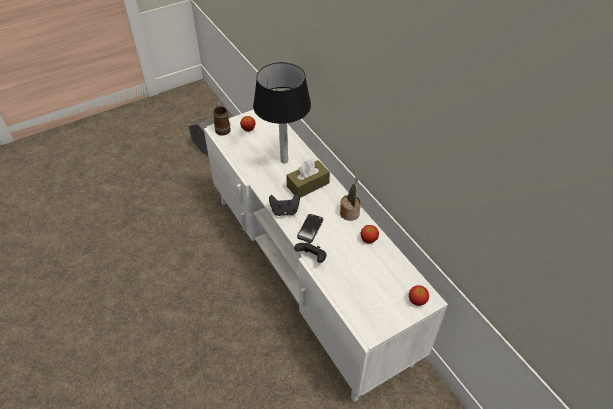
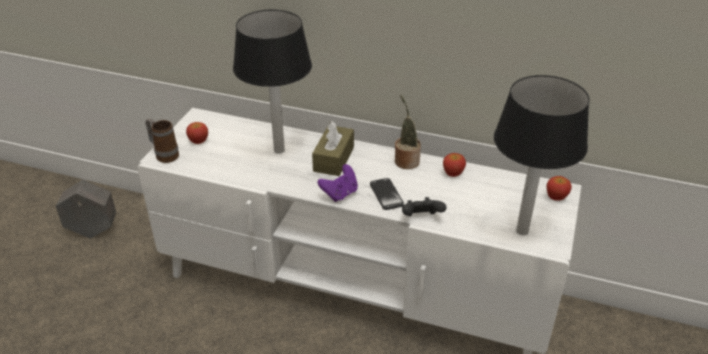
camera: 40 degrees left, 10 degrees down
(285, 211) = (340, 193): black game controller -> purple game controller
(363, 307) = (522, 230): none -> table lamp

